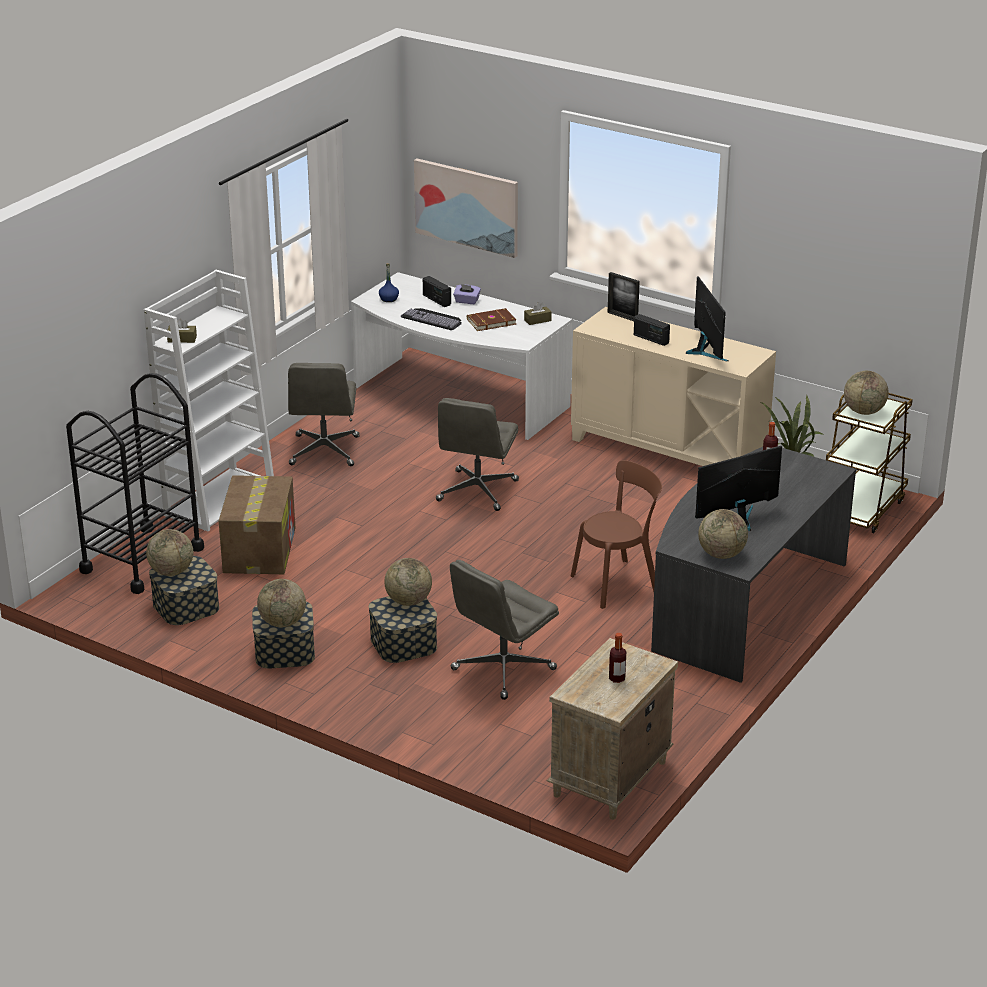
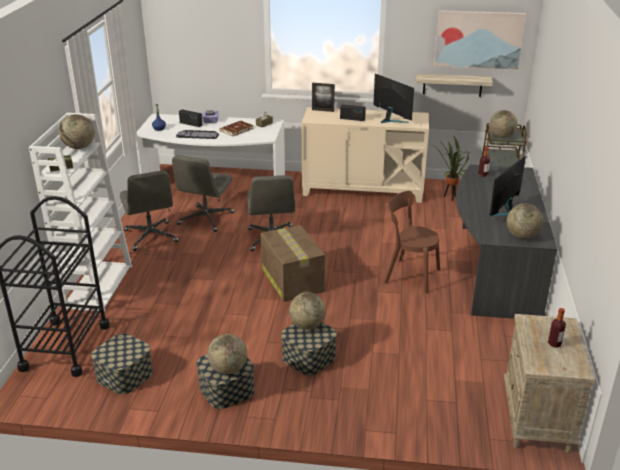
camera: 25 degrees left, 0 degrees up
(171, 572) = (110, 352): globe -> globe (79, 147)
(259, 549) = (152, 315): cardboard box -> cardboard box (292, 279)
(467, 206) = (196, 60): picture -> picture (478, 39)
(502, 670) = (392, 357): grey office chair -> grey office chair (206, 219)
(618, 583) = (409, 275): brown chair -> brown chair turned 105 degrees counterclockwise
(821, 315) = (452, 85): none -> shelf

